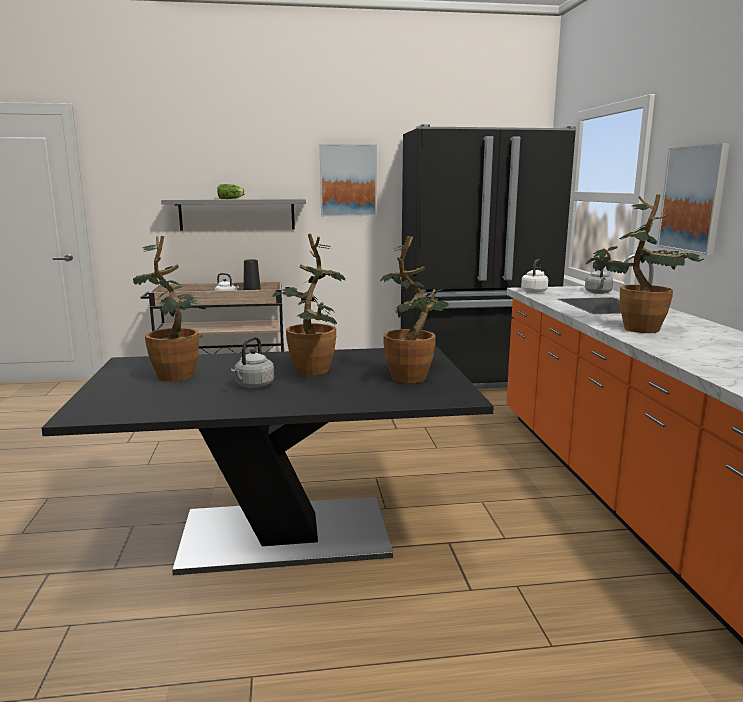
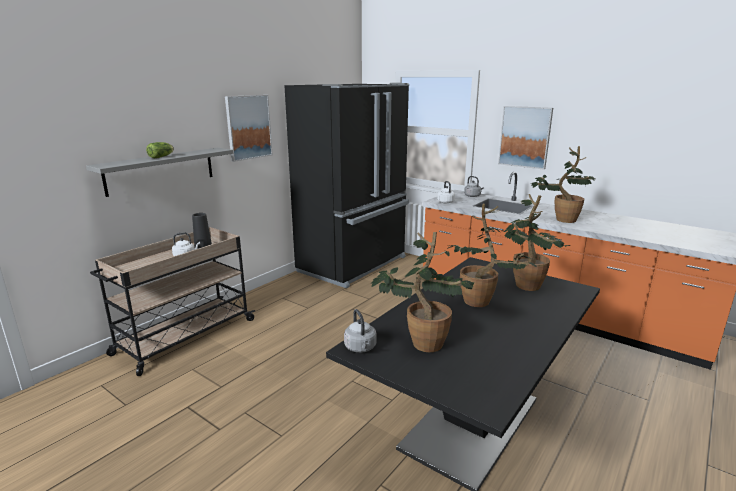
camera: 45 degrees left, 5 degrees up
(253, 386) = (489, 328): grey kettle -> grey kettle (361, 348)

